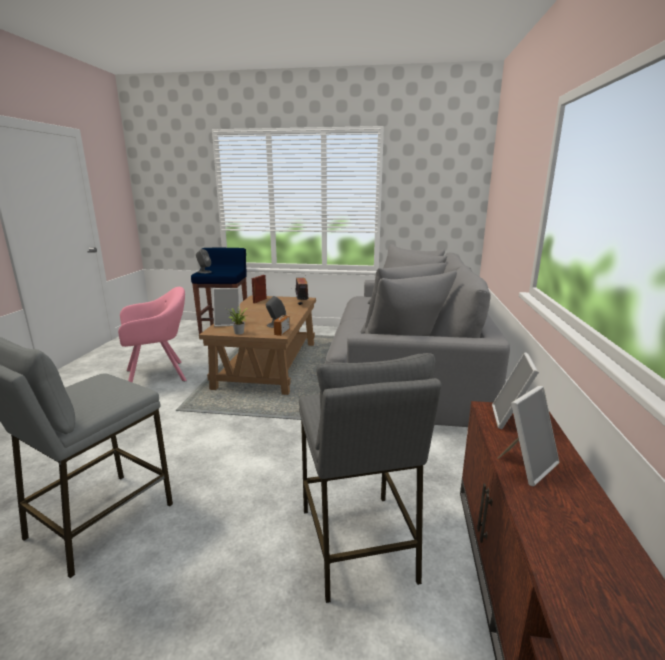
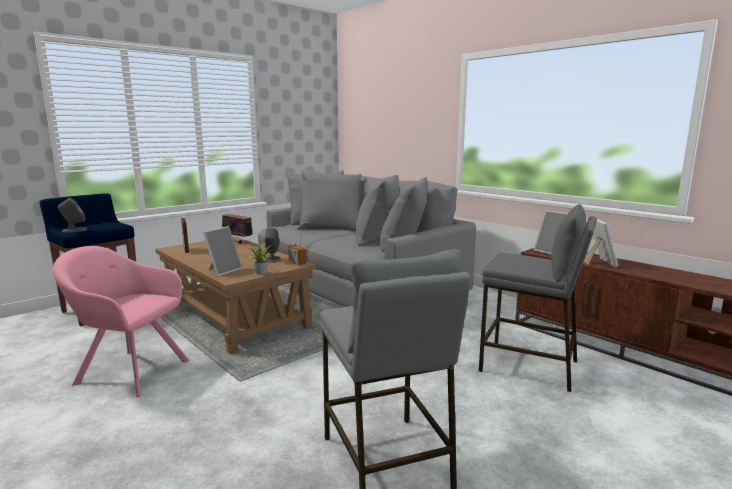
camera: 50 degrees left, 5 degrees down
(159, 375) = (129, 371): pink armchair -> pink armchair turned 90 degrees counterclockwise

